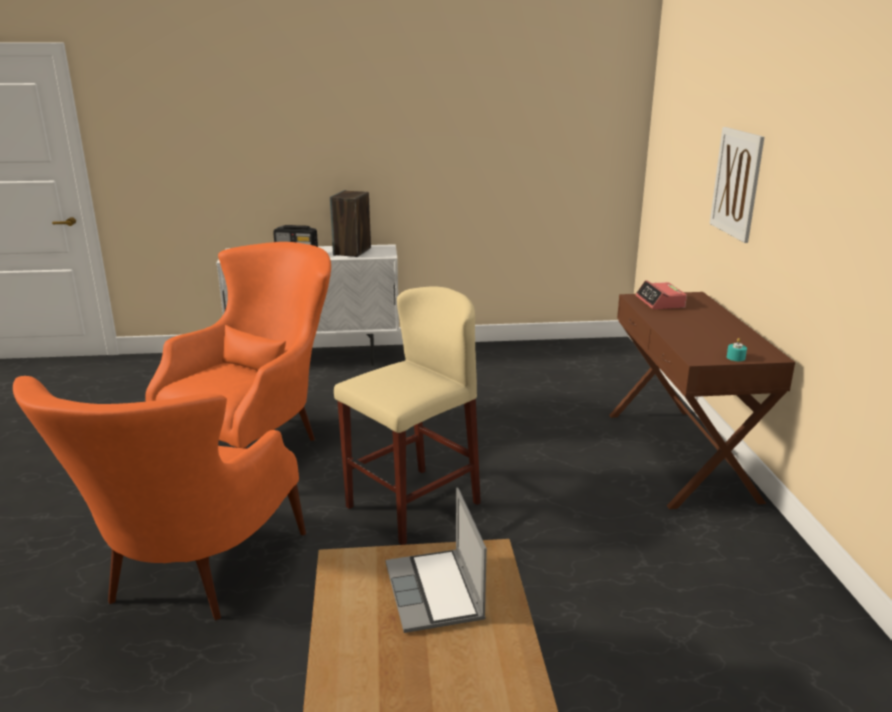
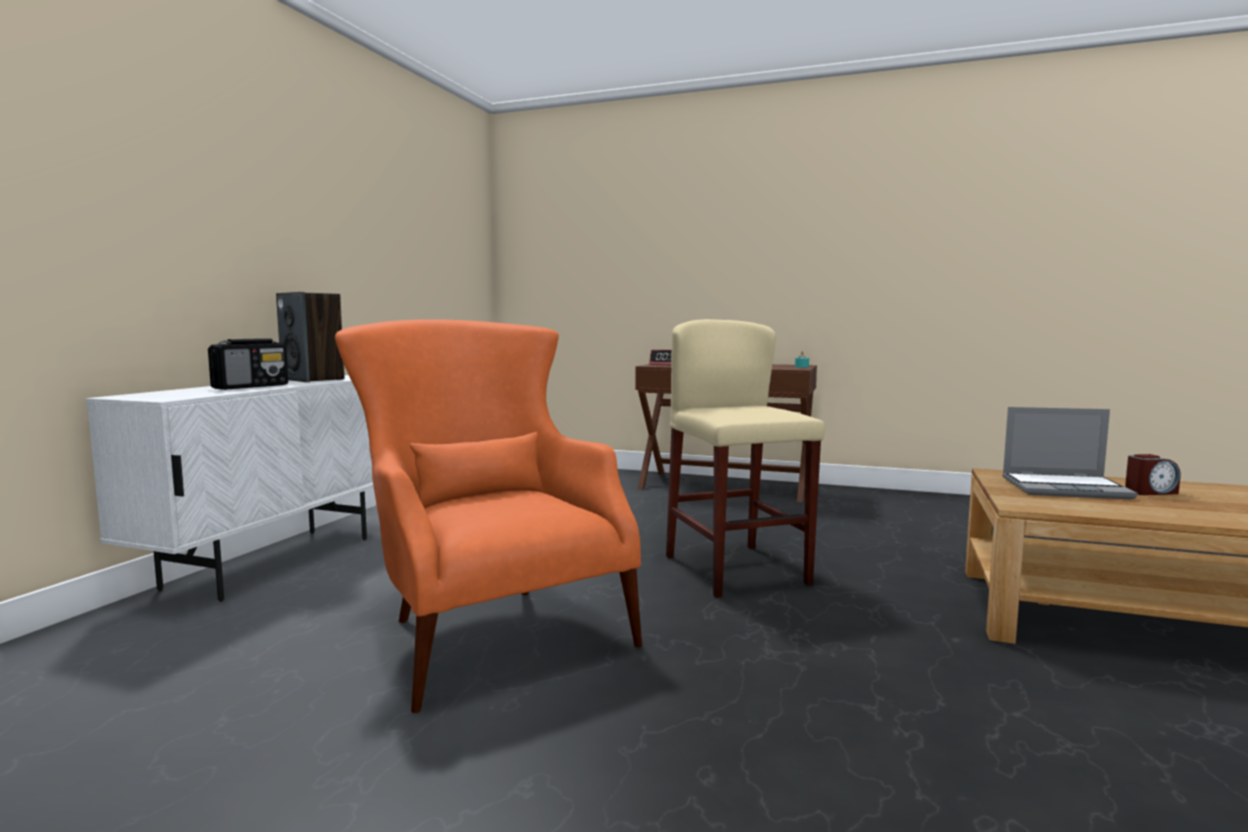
camera: 65 degrees left, 15 degrees down
(187, 580) = (841, 710): orange armchair -> none
(455, 652) = (1150, 492): none -> alarm clock
(736, 183) = (683, 264): picture -> none

